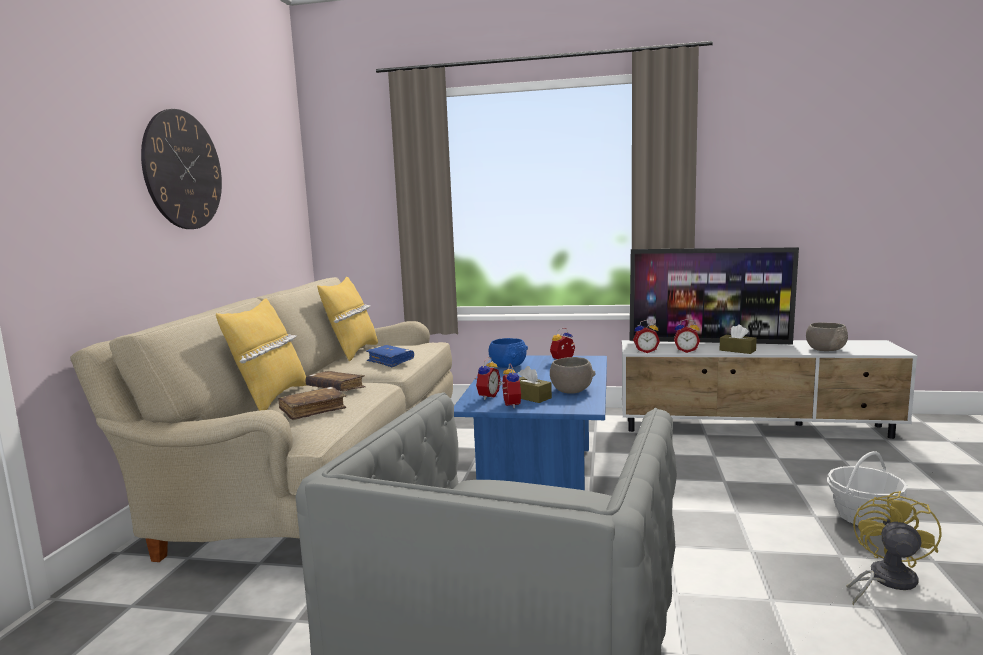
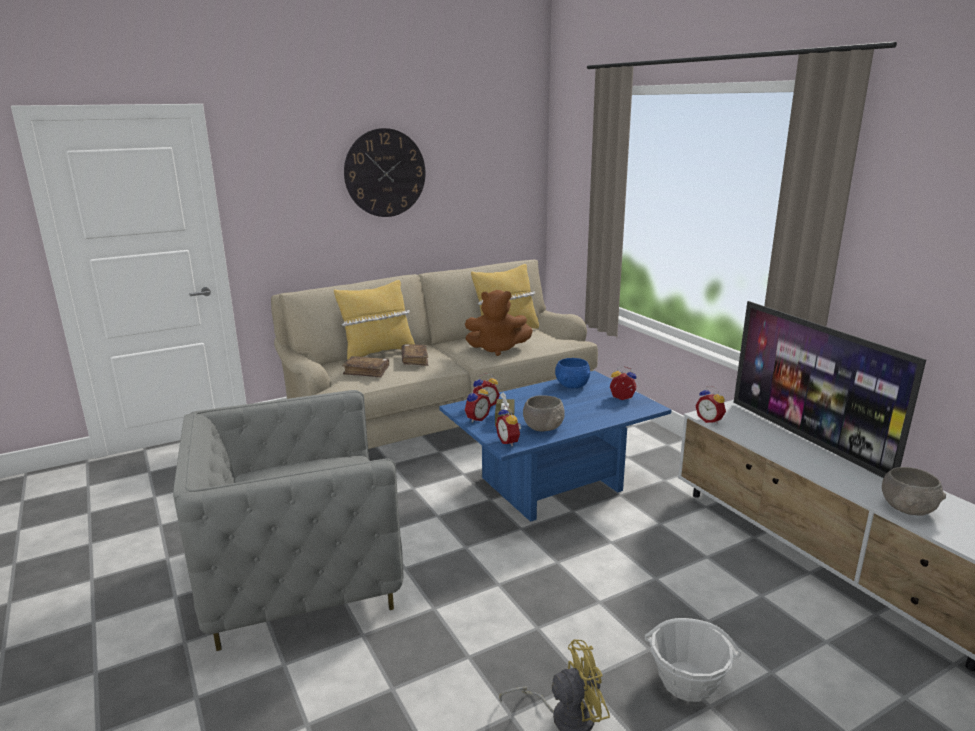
camera: 50 degrees right, 10 degrees up
(390, 361) = (497, 349): blue book -> brown plush toy
(686, 351) = (747, 437): alarm clock -> alarm clock (509, 442)
(737, 350) = (800, 460): brown tissue box -> none

